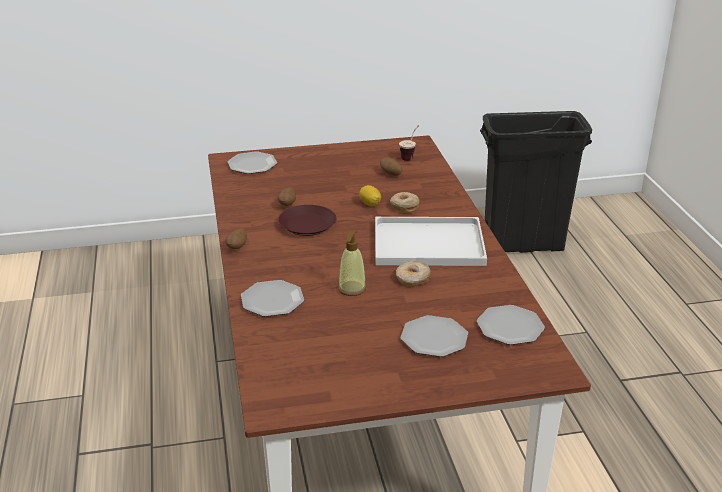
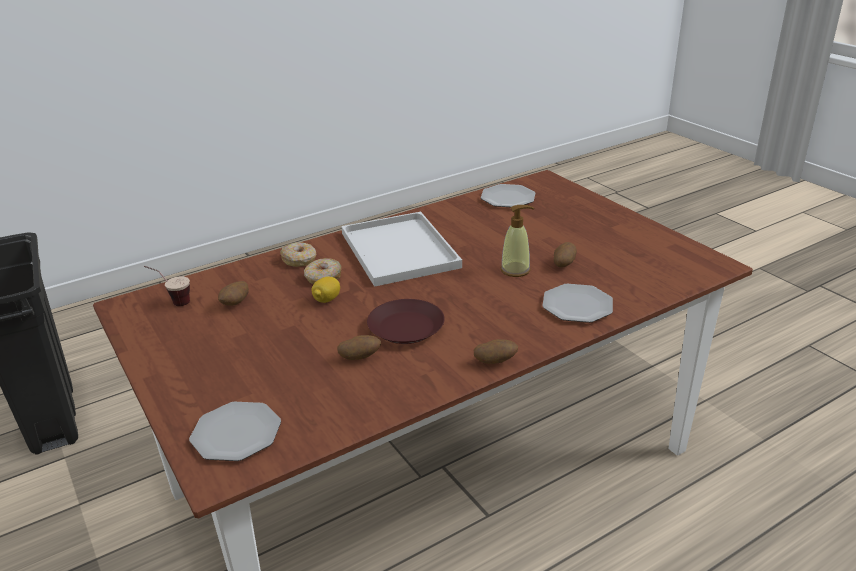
camera: 110 degrees left, 0 degrees up
(342, 316) = (563, 264): none -> potato
(413, 279) = (471, 245): donut -> donut (299, 260)
(434, 339) = (553, 221): plate -> none

